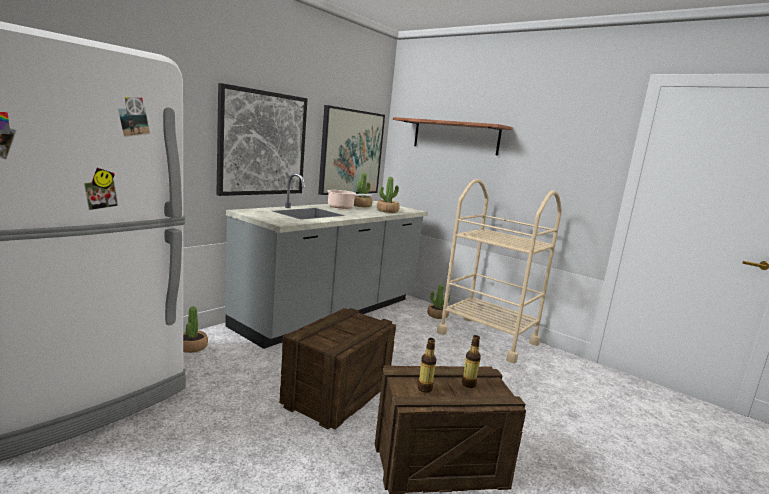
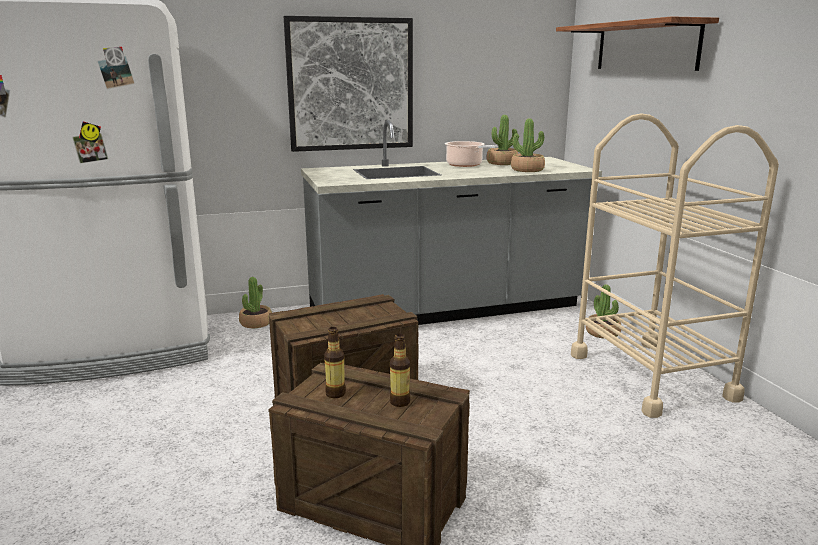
camera: 35 degrees right, 5 degrees up
(351, 152) = (499, 87): picture -> none

